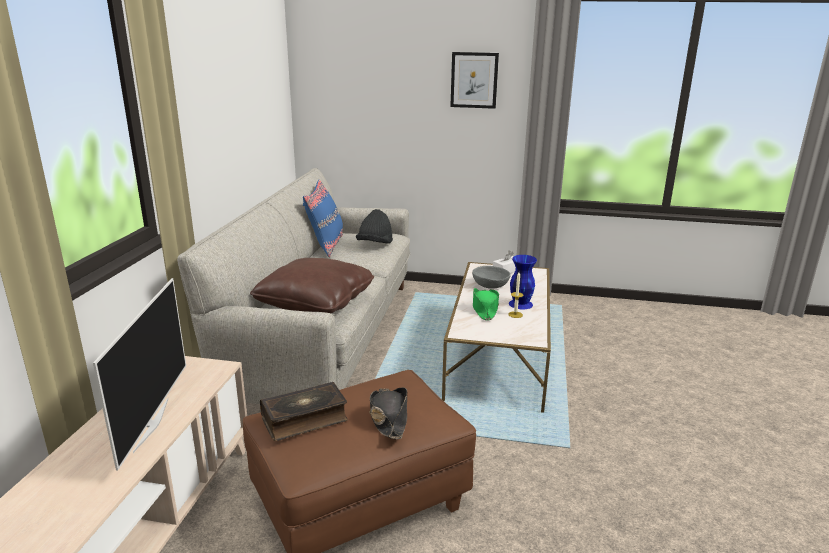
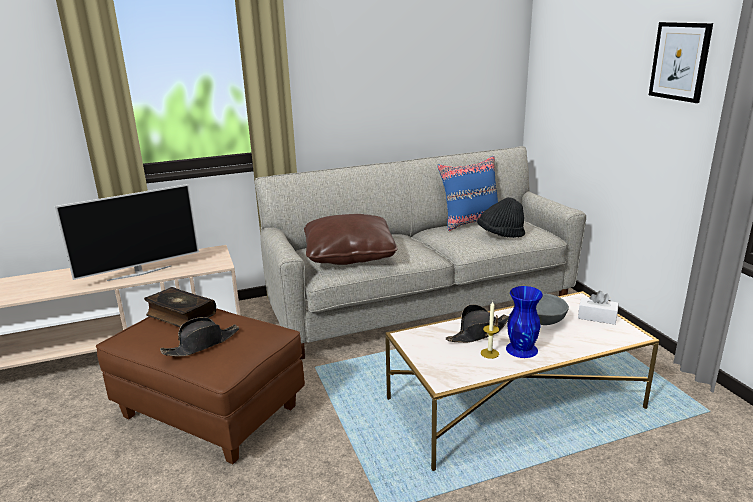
camera: 60 degrees right, 0 degrees up
(484, 309) = (478, 333): green hat -> black hat

